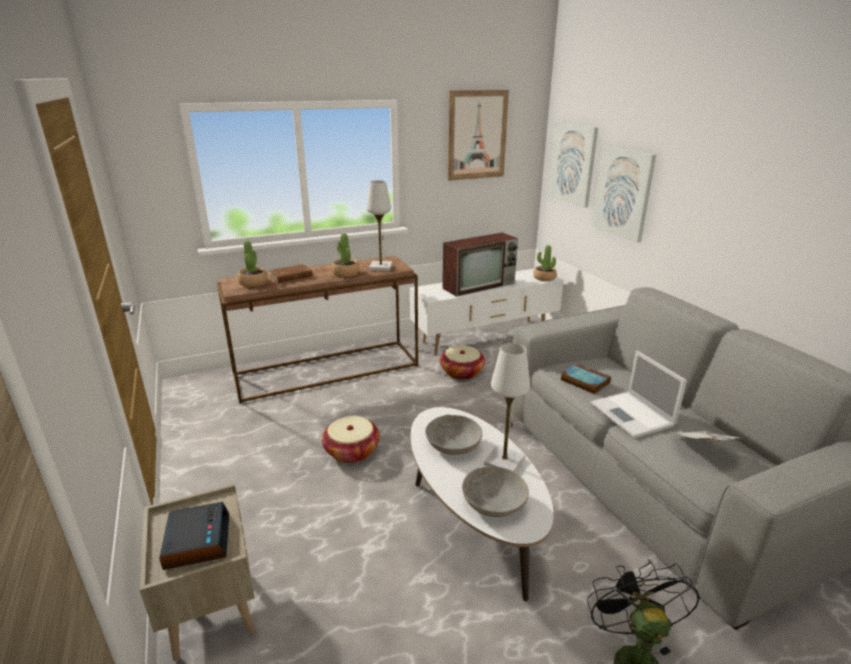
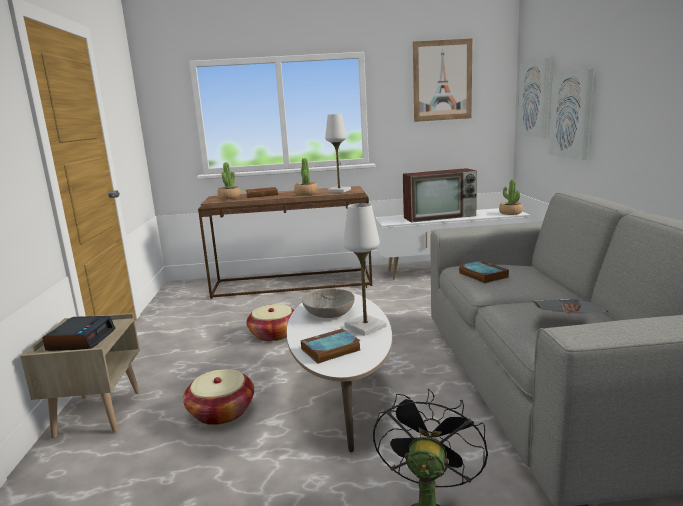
camera: 20 degrees right, 10 degrees down
(462, 372) = (409, 292): basket -> basket (221, 412)
(493, 504) = (330, 350): grey bowl -> book
(632, 415) = (511, 298): laptop -> none

